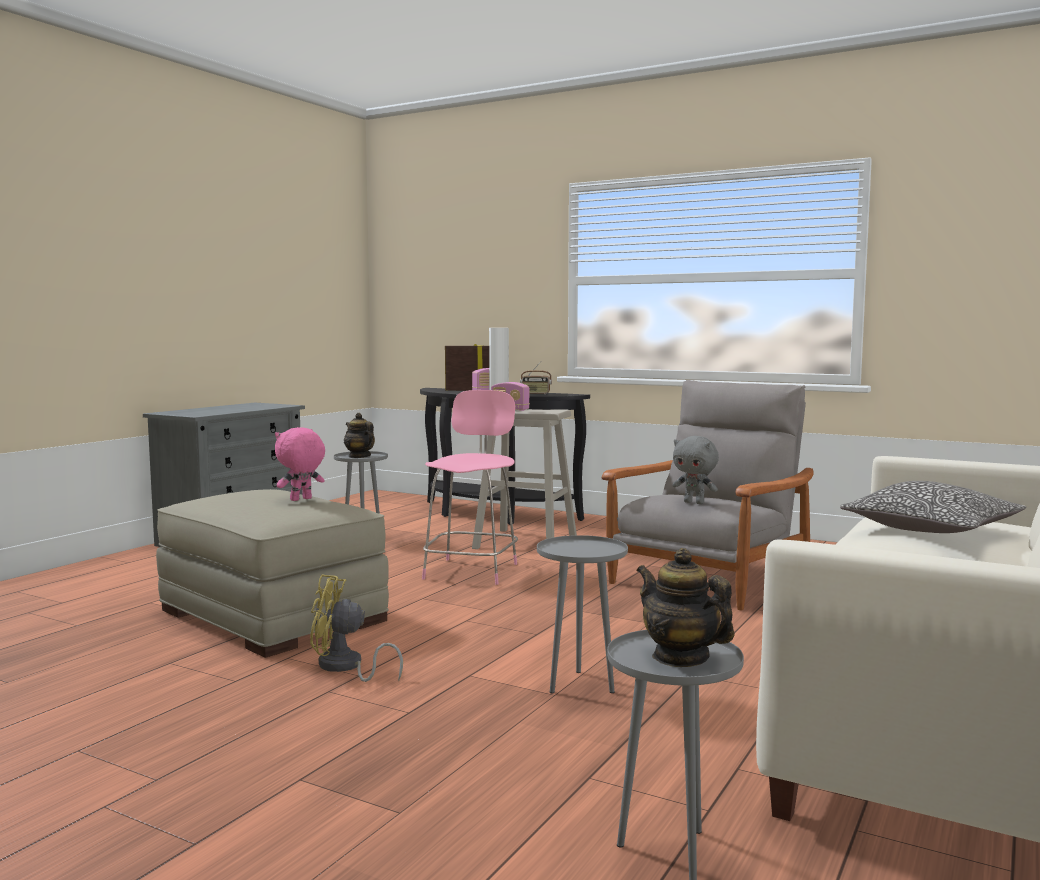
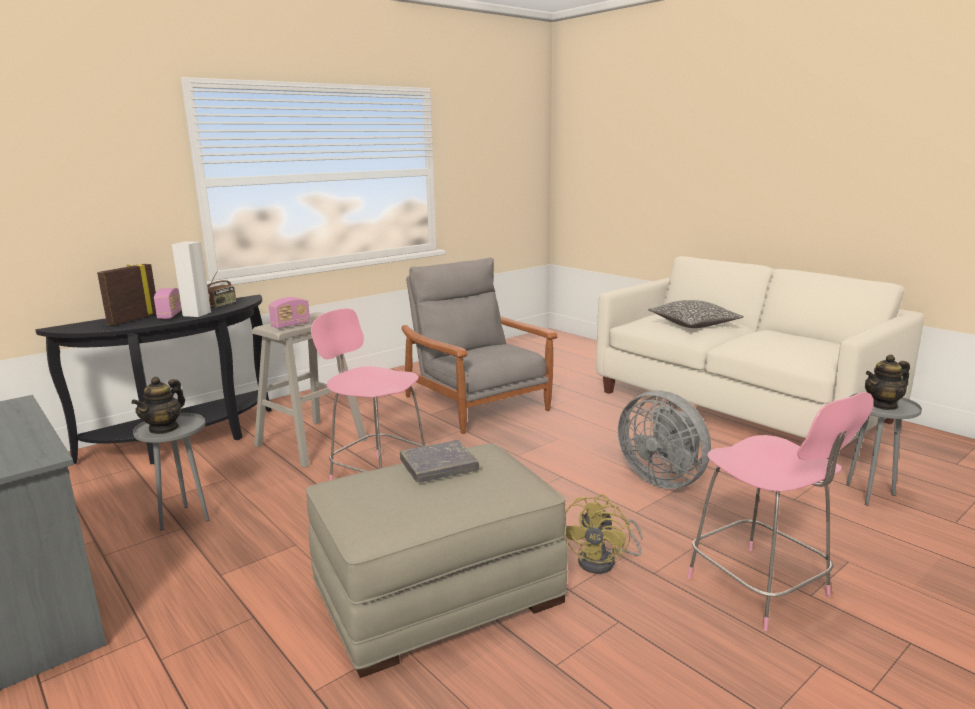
camera: 70 degrees left, 10 degrees up
(301, 499) = (439, 466): pink plush toy -> grey book
(307, 748) = (761, 589): none -> pink stool
(359, 456) = (164, 428): teapot -> teapot turned 45 degrees counterclockwise
(580, 685) = (663, 479): grey side table -> grey fan
(694, 502) = (506, 353): grey plush toy -> none

